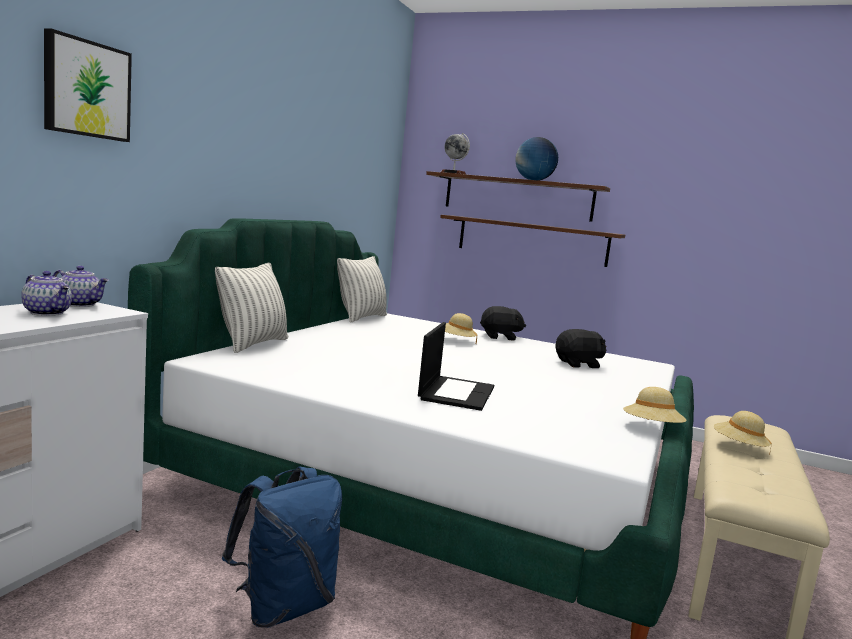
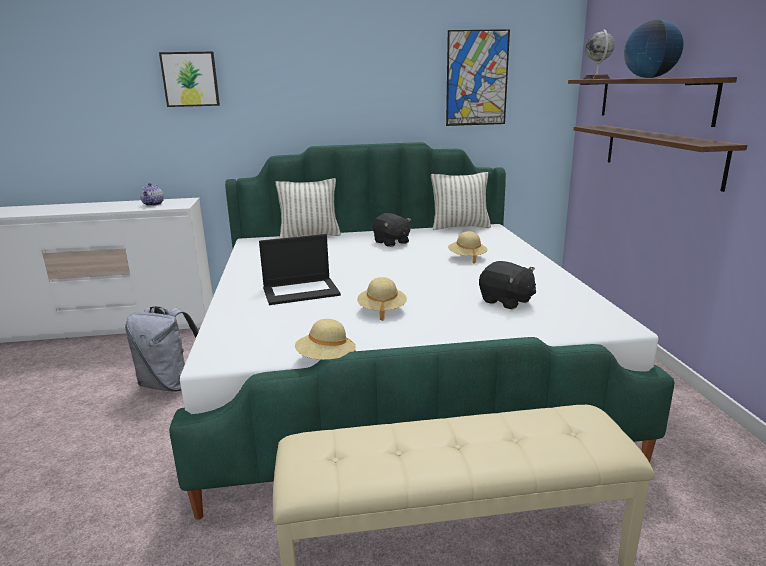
camera: 60 degrees right, 10 degrees up
(81, 304) = (183, 201): teapot -> none
(284, 606) = (170, 384): blue backpack -> grey backpack
(351, 157) = (477, 78): none -> picture
(500, 337) = (531, 262): black plush toy -> black plush toy (391, 242)
(739, 447) = (463, 430): beige hat -> beige hat (382, 310)

